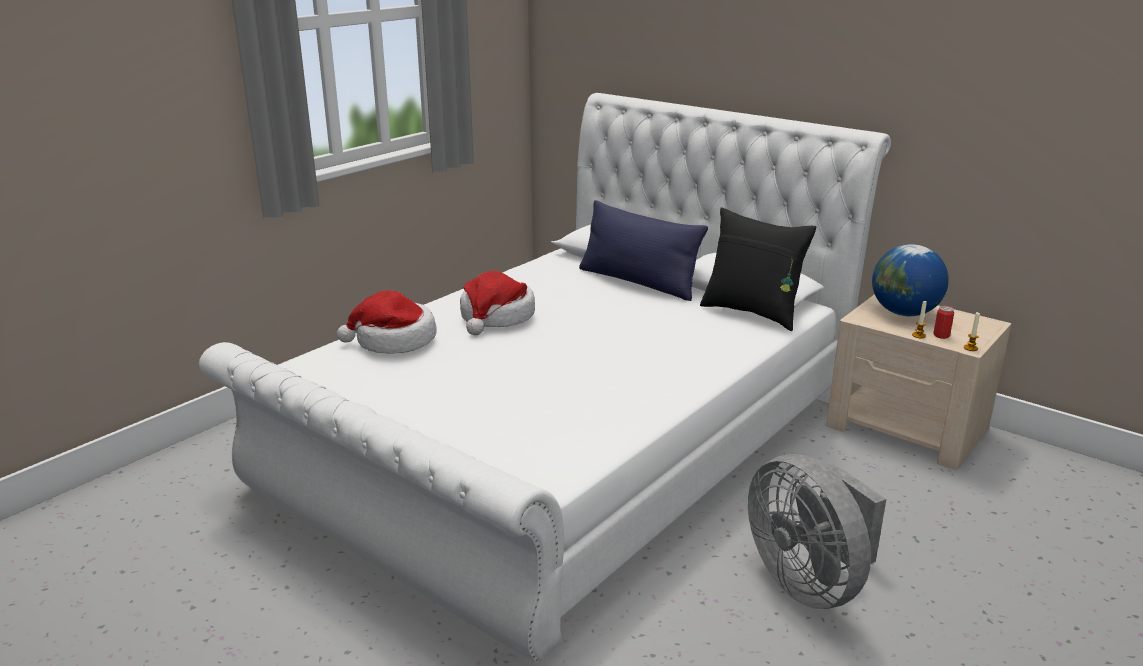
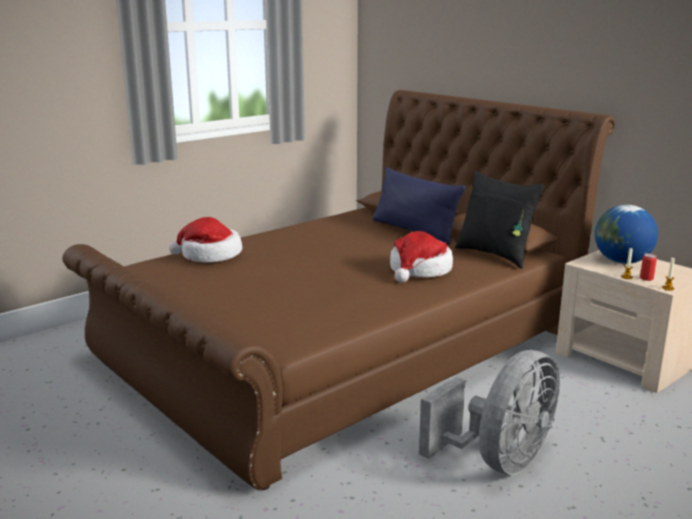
camera: 10 degrees right, 5 degrees down
(496, 317) = (293, 246): hat -> hat (419, 270)
(571, 437) = (345, 344): white bed -> brown bed
(809, 582) = (499, 460): grey fan -> grey fan turned 120 degrees counterclockwise

